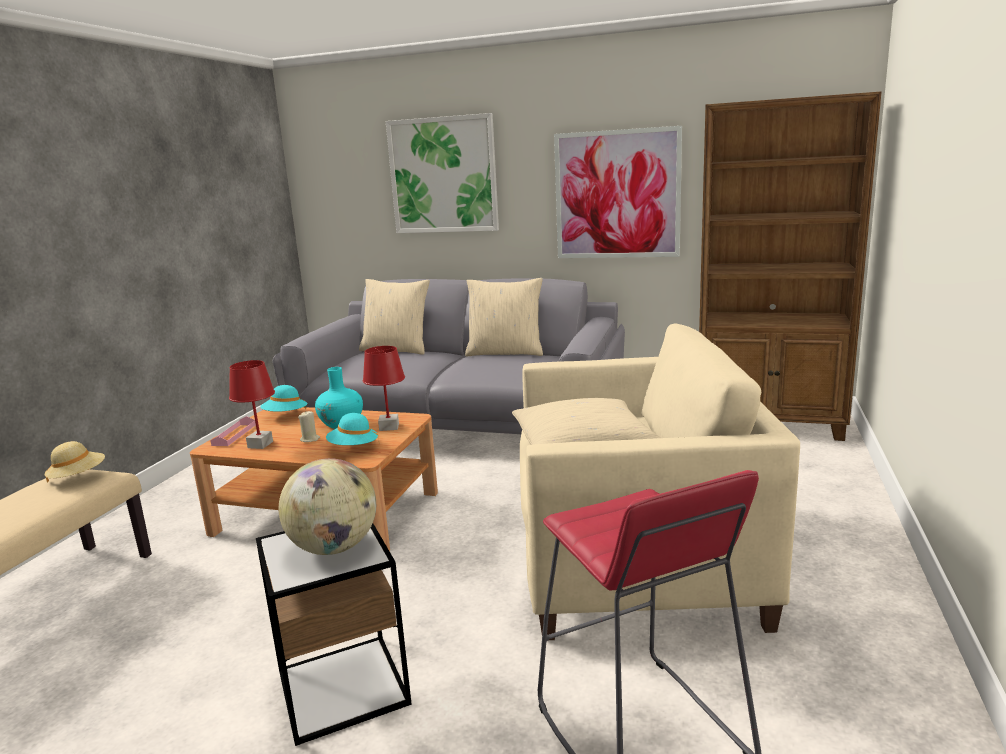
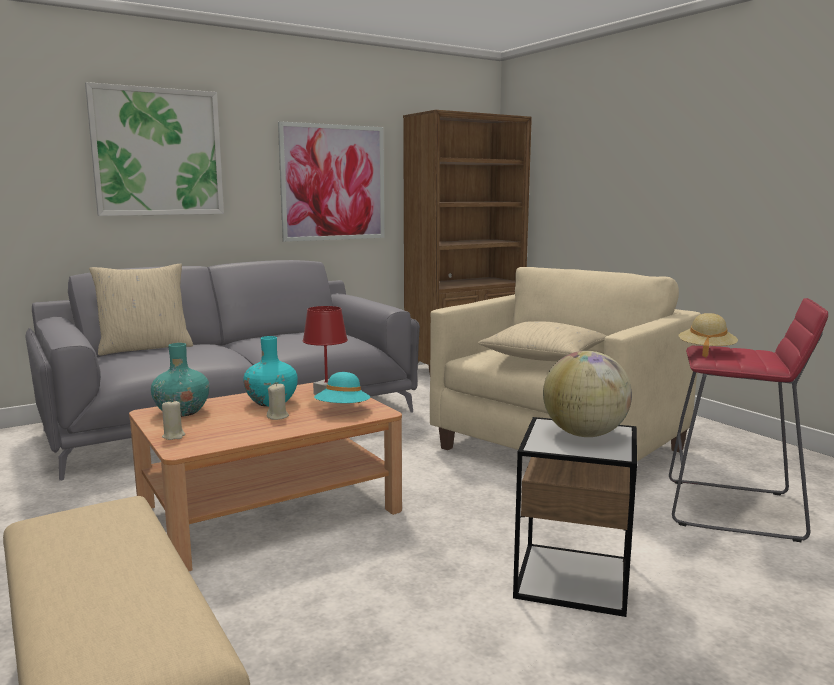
camera: 50 degrees left, 5 degrees down
(78, 477) = (93, 515): beige hat -> beige hat (706, 351)
(234, 435) = (174, 436): pink tray -> beige candle
(260, 444) = (236, 433): red table lamp -> none
(285, 415) = (182, 412): turquoise hat -> turquoise vase
(505, 352) = (273, 334): beige pillow -> none

